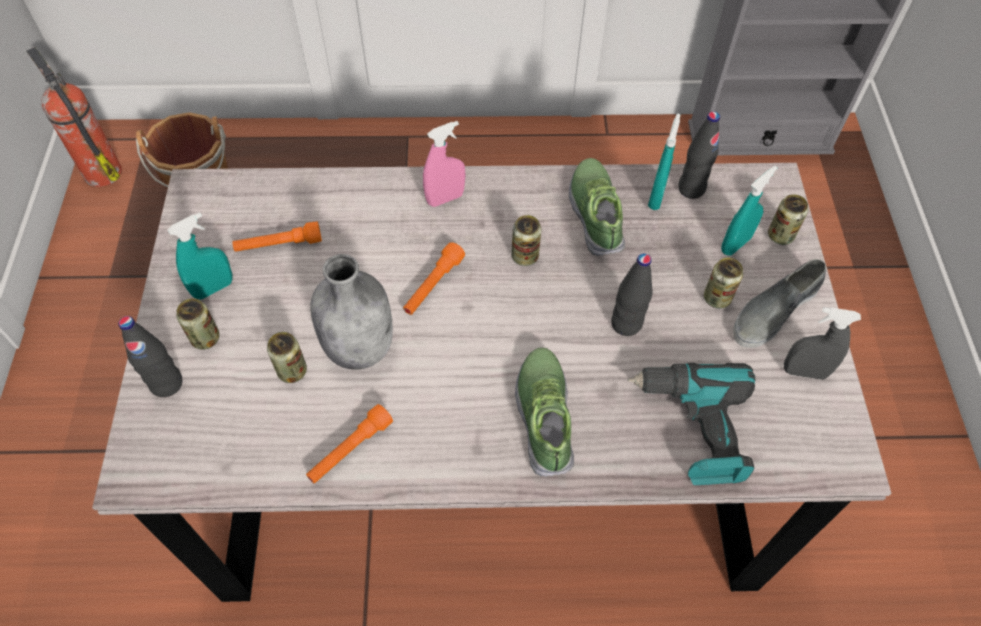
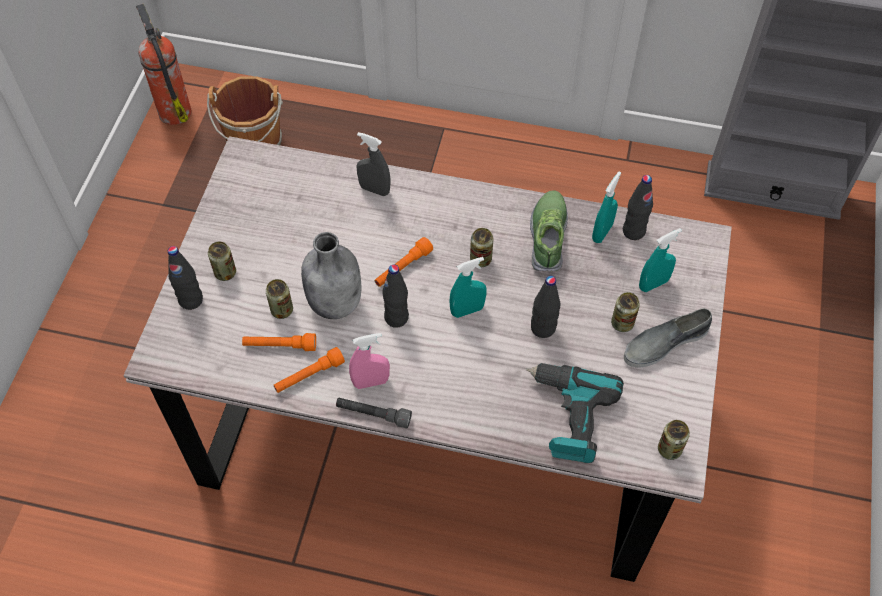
camera: 15 degrees right, 0 degrees up
(213, 288) = (239, 236): turquoise spray bottle -> turquoise spray bottle (467, 310)
(279, 245) = (295, 213): orange flashlight -> orange flashlight (280, 346)
(442, 349) = (396, 317): none -> black bottle
(445, 198) = (432, 200): pink spray bottle -> pink spray bottle (371, 382)
(448, 483) = (373, 415): none -> grey flashlight
(545, 416) = (458, 383): shoe -> none
(780, 235) = (693, 284): can -> can (669, 449)
(804, 372) = (670, 394): grey spray bottle -> grey spray bottle (374, 190)

